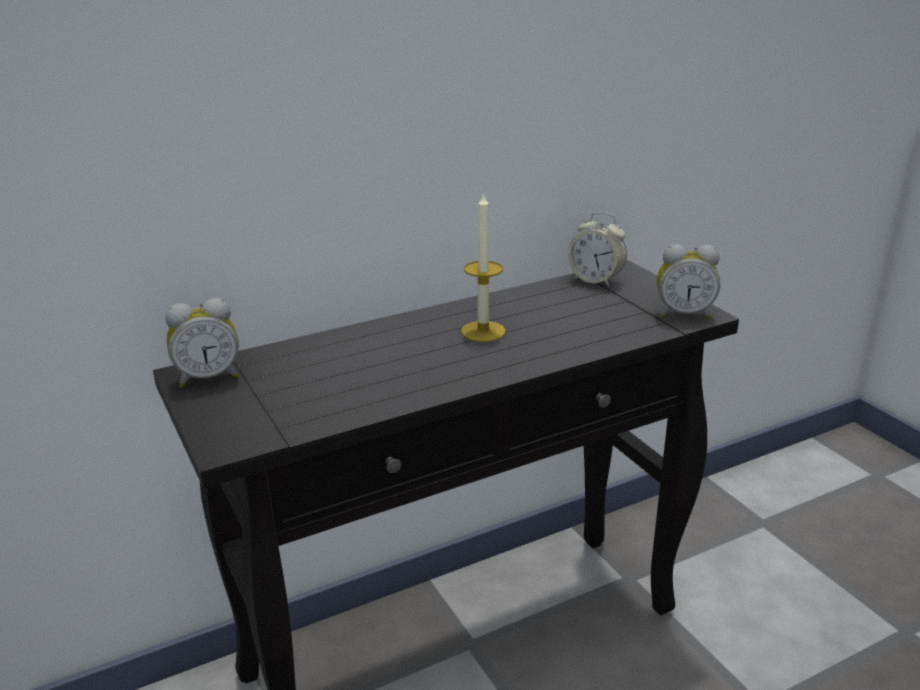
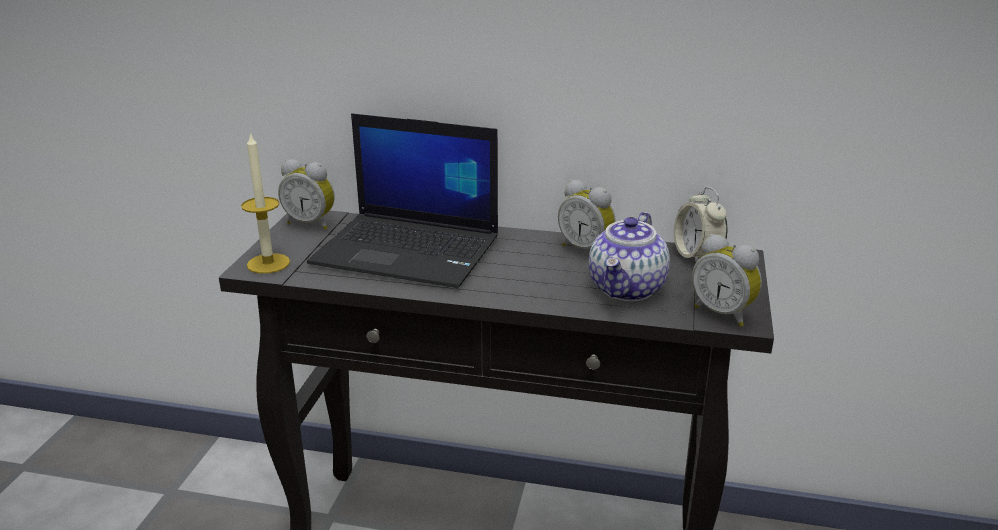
camera: 40 degrees right, 0 degrees up
(361, 363) = (409, 250): none -> laptop
(483, 331) = (530, 261): candle -> candle (268, 263)
(509, 305) = (586, 249): none -> alarm clock
(593, 323) = (627, 289): none -> teapot

